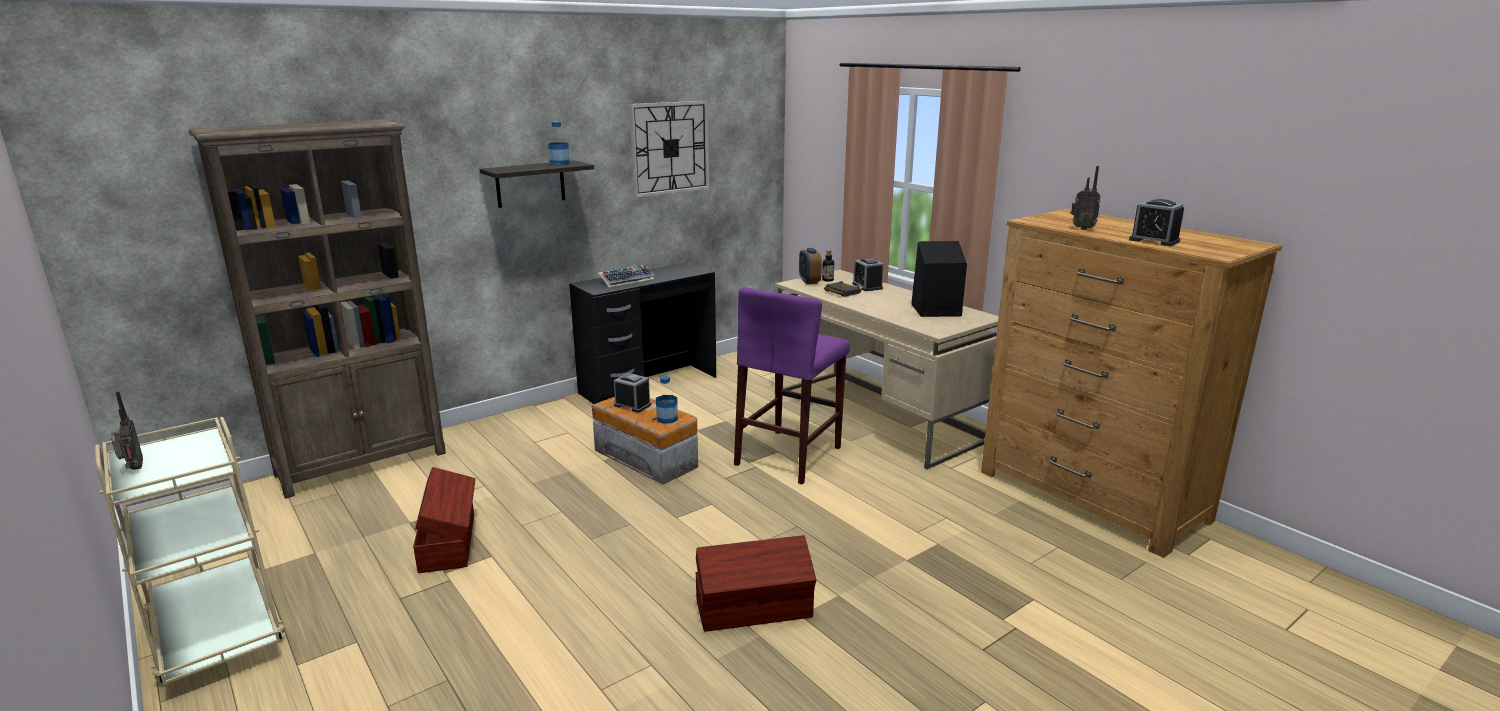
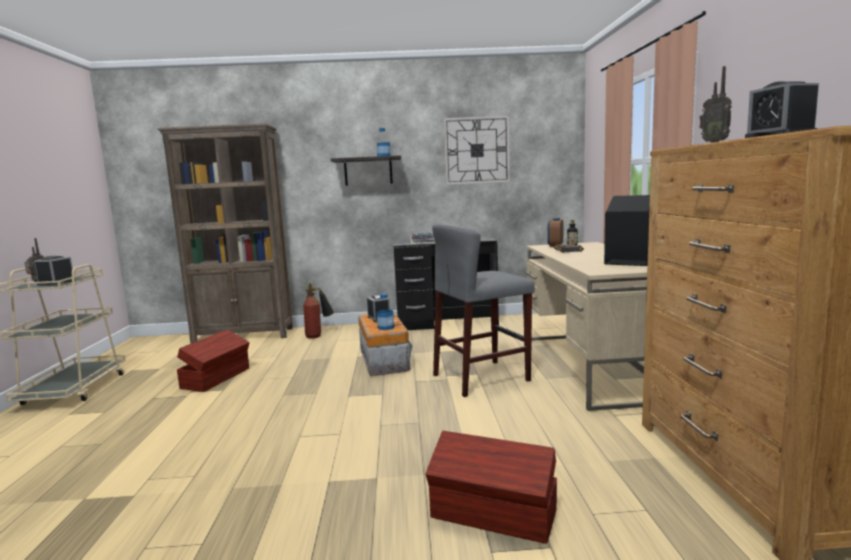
camera: 35 degrees right, 10 degrees down
(493, 438) = (319, 335): none -> fire extinguisher
(755, 609) = (305, 466): brown storage box -> brown storage box (494, 515)
(789, 456) = (481, 378): purple stool -> grey stool
(867, 286) = (598, 249): alarm clock -> alarm clock (57, 283)

